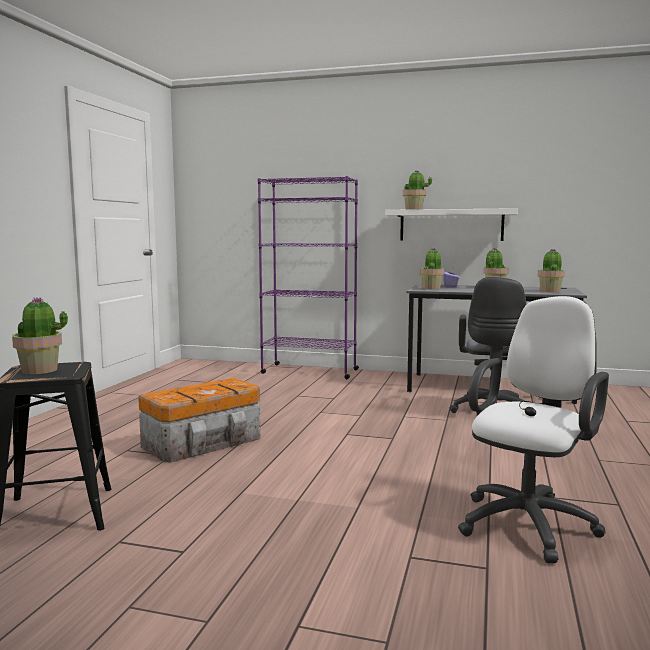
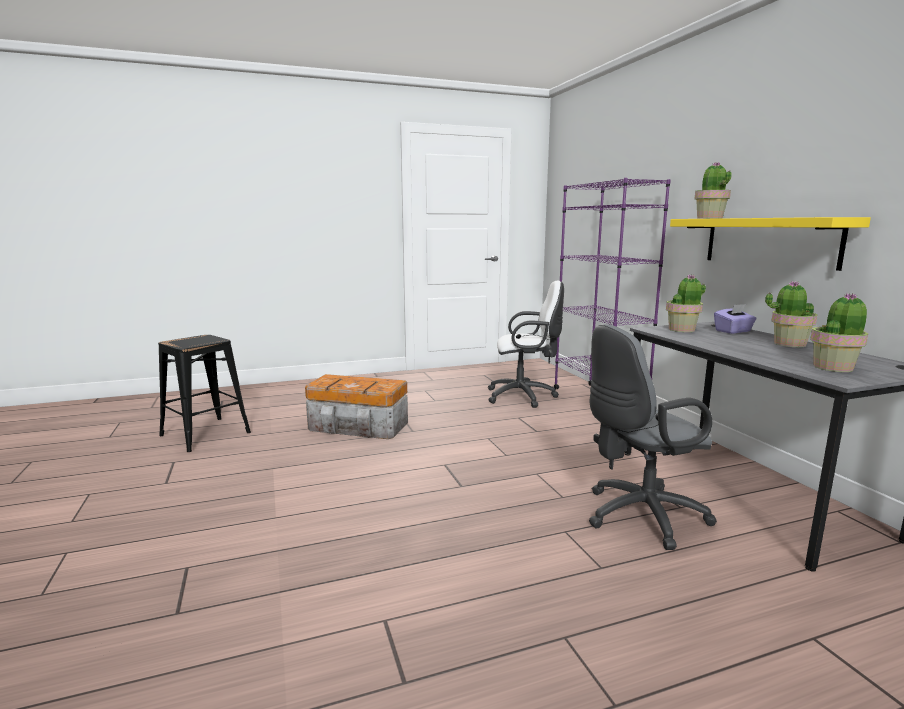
camera: 55 degrees right, 5 degrees up
(40, 370) = (195, 340): potted plant -> none
(451, 225) = (769, 241): white shelf -> yellow shelf
(530, 522) = (299, 617): white office chair -> white office chair (524, 396)

